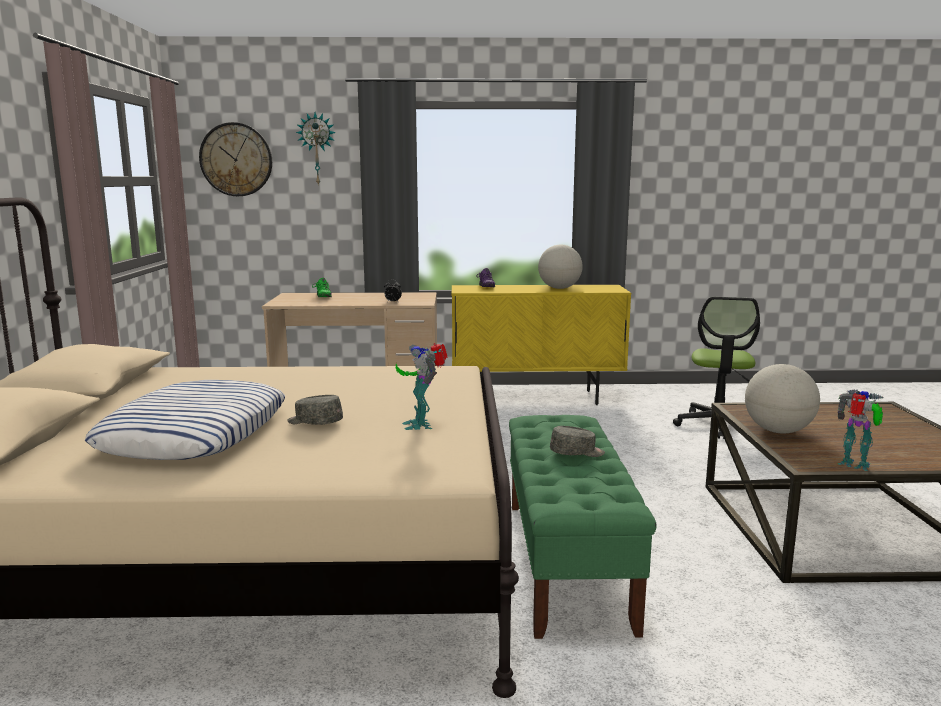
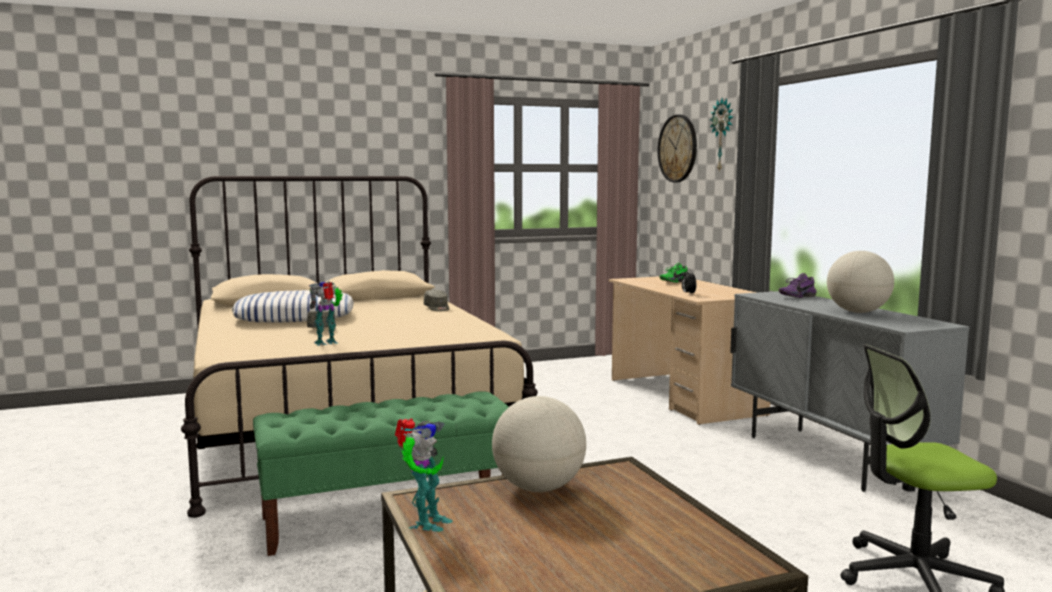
camera: 70 degrees right, 5 degrees down
(536, 398) = (829, 458): yellow cabinet -> grey cabinet
(577, 453) = (389, 411): grey cap -> grey cap (437, 308)

